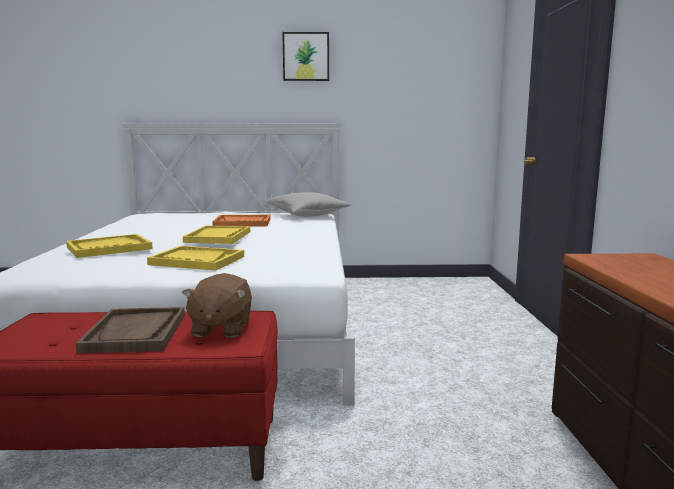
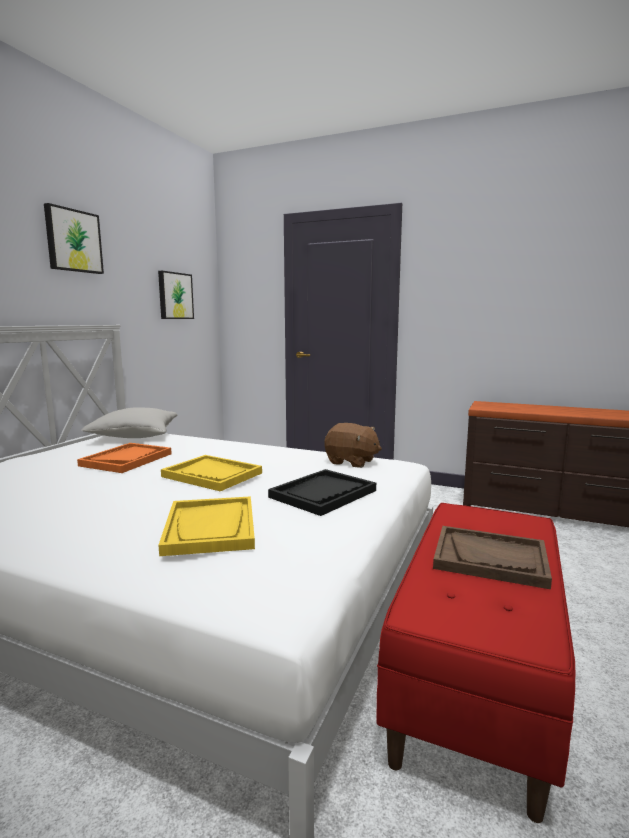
camera: 65 degrees left, 0 degrees up
(197, 260) = (323, 494): yellow tray -> black tray
(220, 329) = (486, 524): brown plush toy -> brown plush toy (351, 462)
(422, 95) = (175, 296): none -> picture

